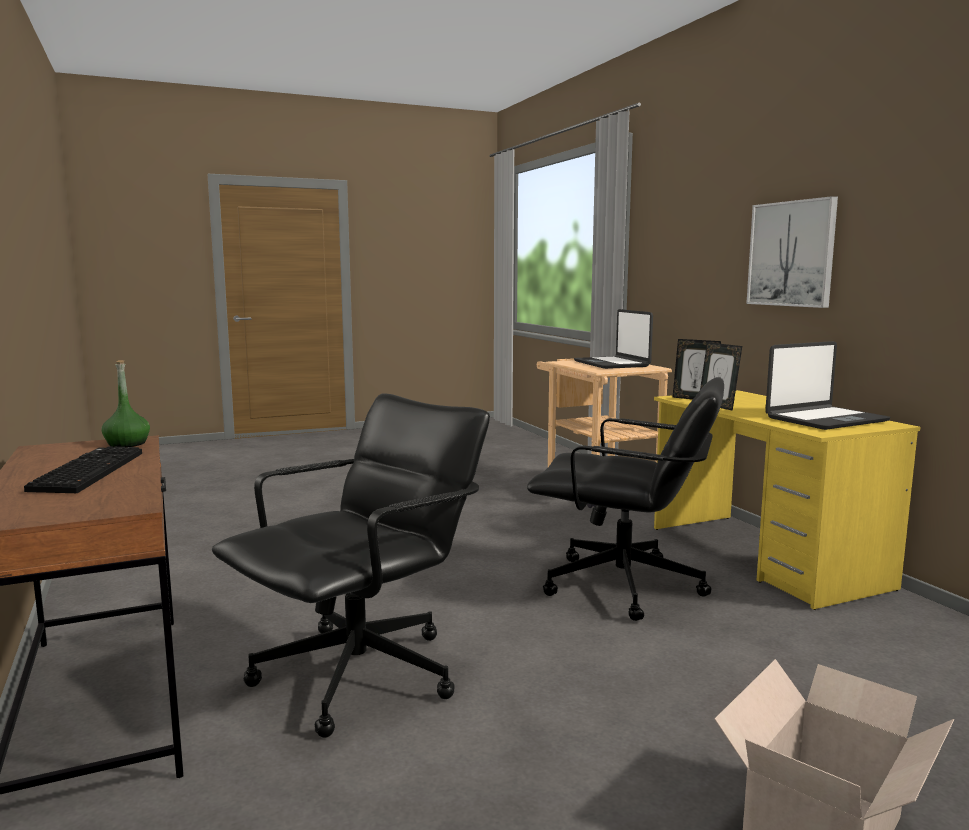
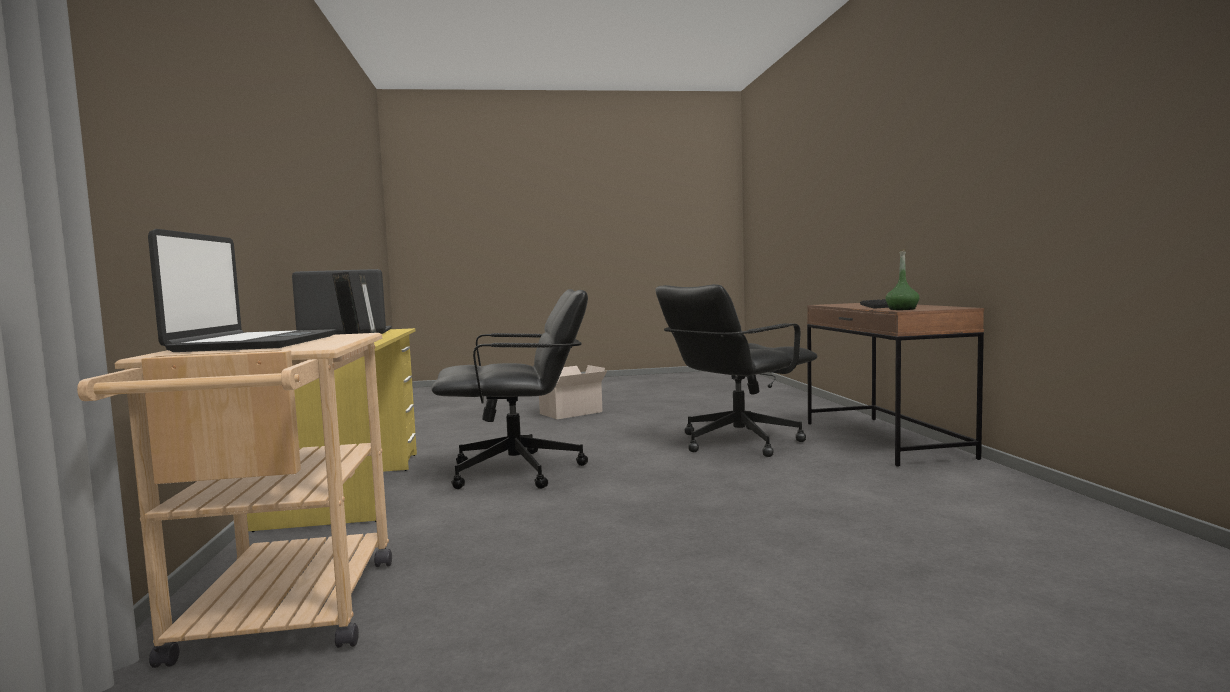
camera: 165 degrees left, 5 degrees down
(625, 587) = (518, 472): black office chair -> black office chair turned 135 degrees clockwise
(791, 254) = (237, 176): picture -> none

